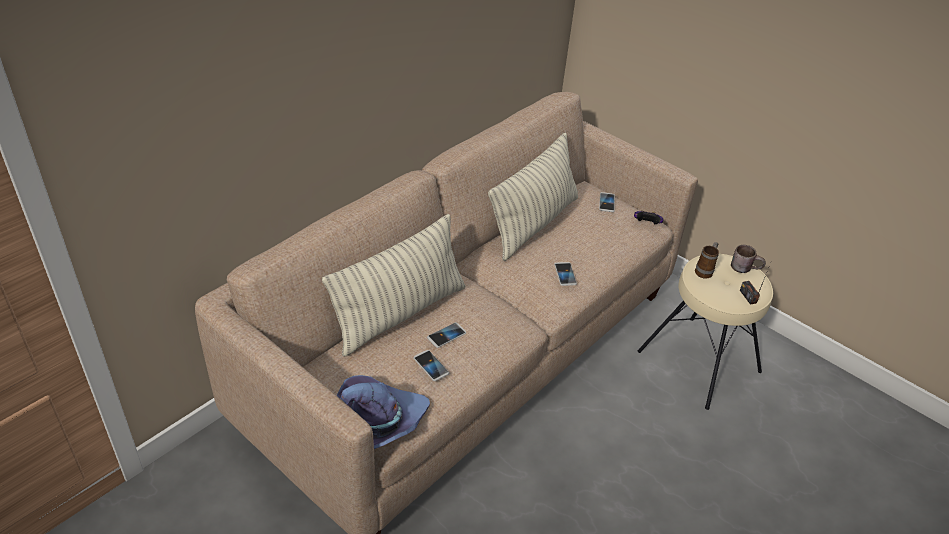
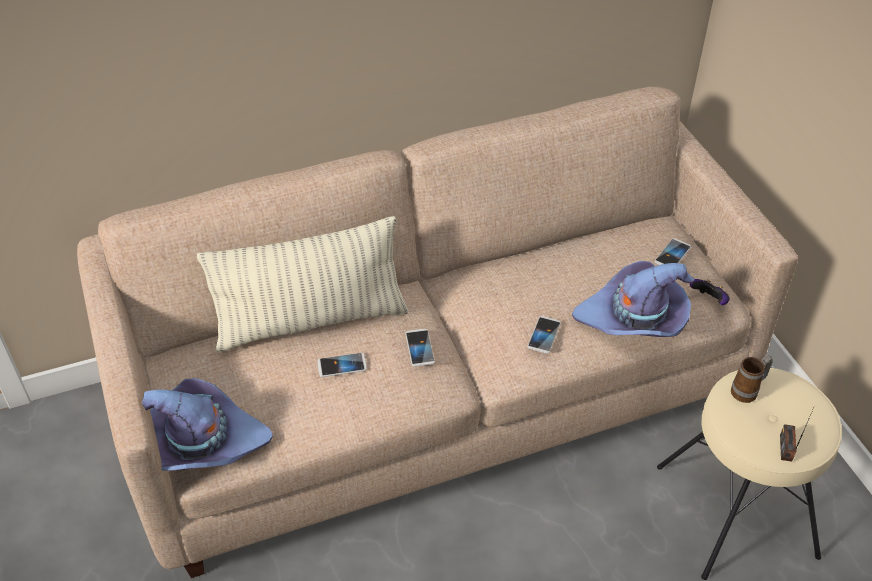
camera: 30 degrees right, 5 degrees up
(431, 366) = (300, 396): phone -> phone (419, 348)
(533, 224) = (552, 256): pillow -> none
(612, 247) = (635, 318): none -> purple hat
(745, 267) = (813, 405): brown mug -> none

